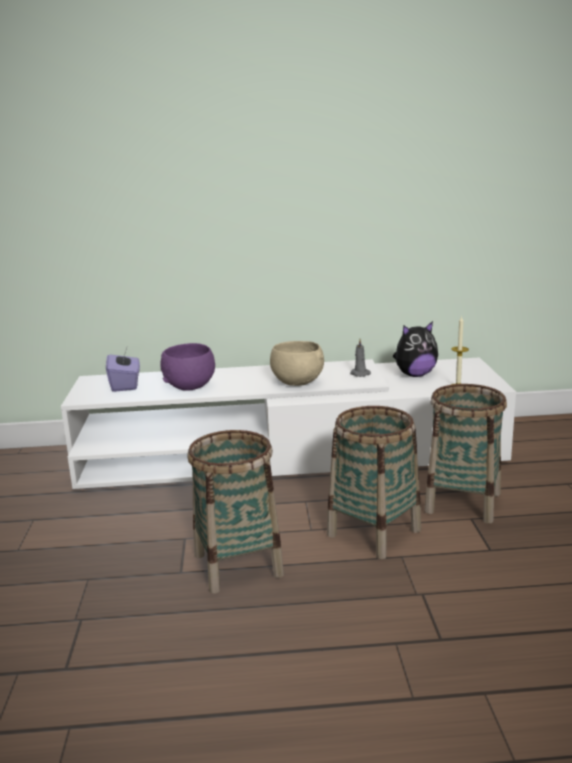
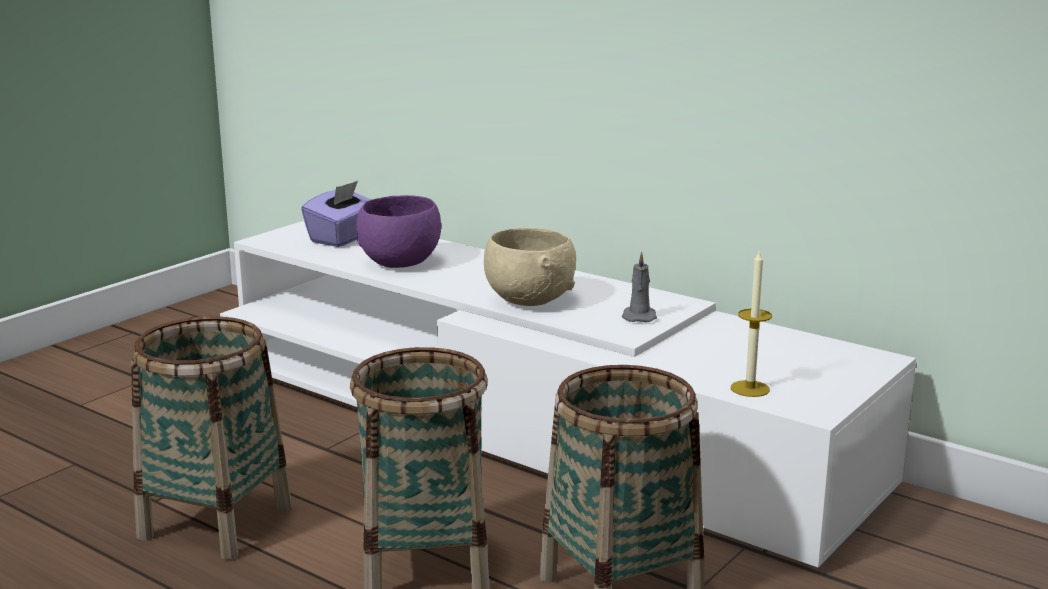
camera: 40 degrees right, 0 degrees up
(414, 375) = (732, 348): plush toy -> none

